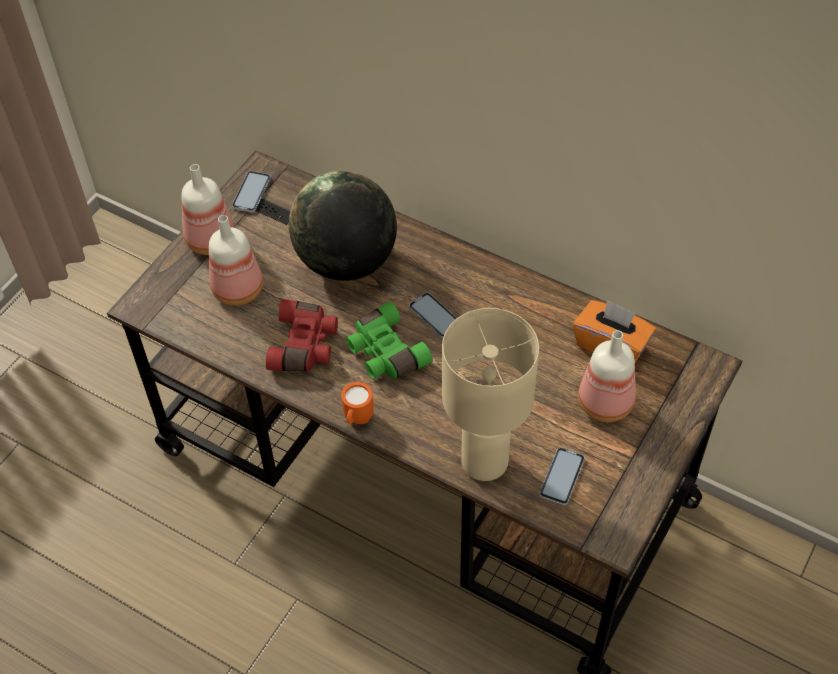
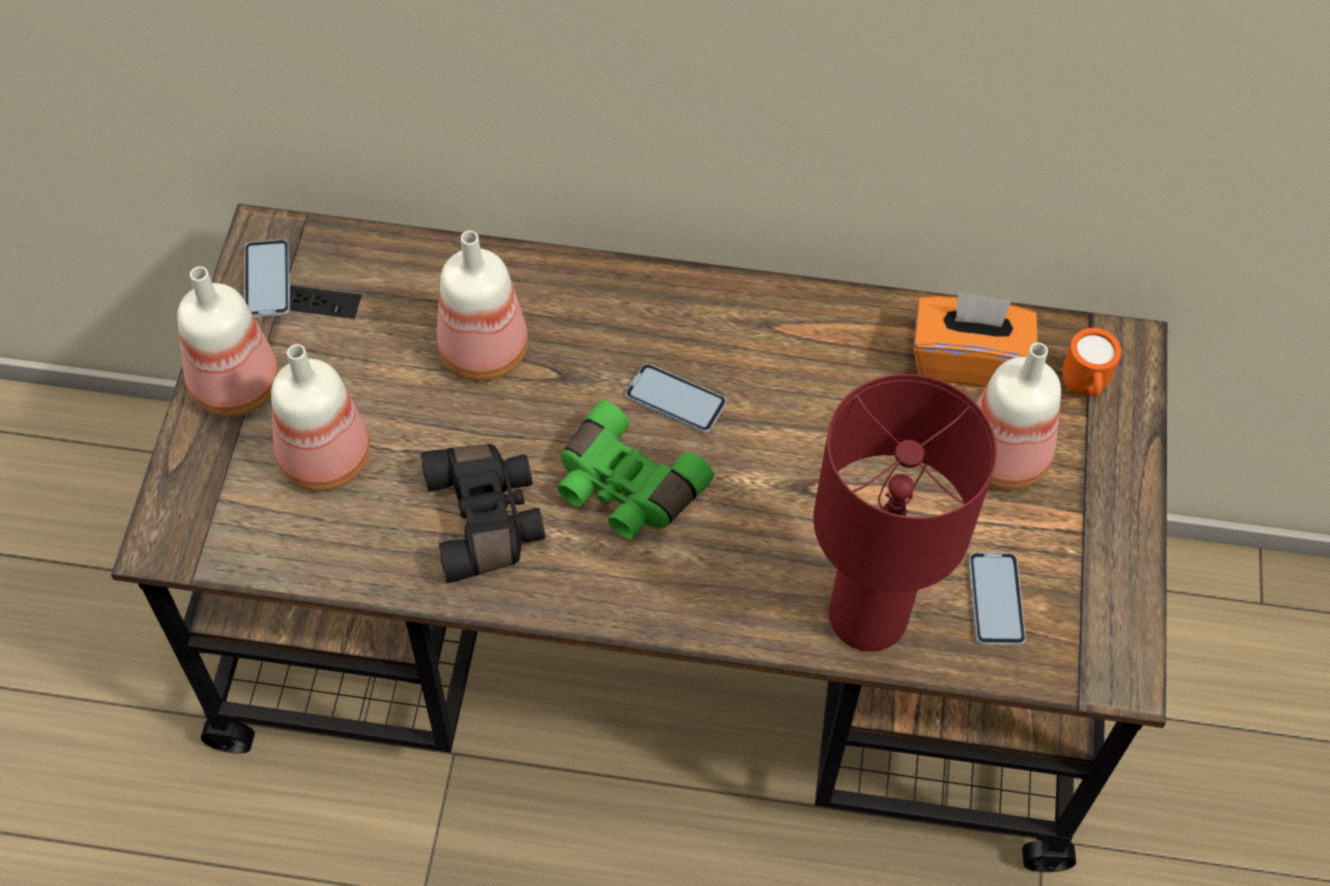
camera: 25 degrees left, 5 degrees up
(305, 345) = (487, 519): red binoculars -> black binoculars
(347, 261) = (487, 351): globe -> bottle
(357, 420) = (633, 617): orange mug -> orange mug (1083, 389)
(485, 460) = (868, 615): beige table lamp -> red table lamp

